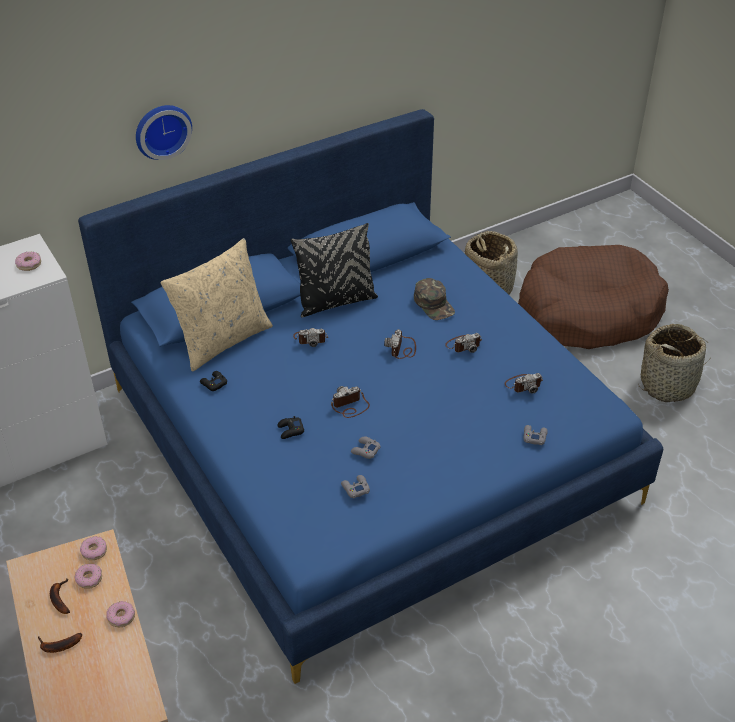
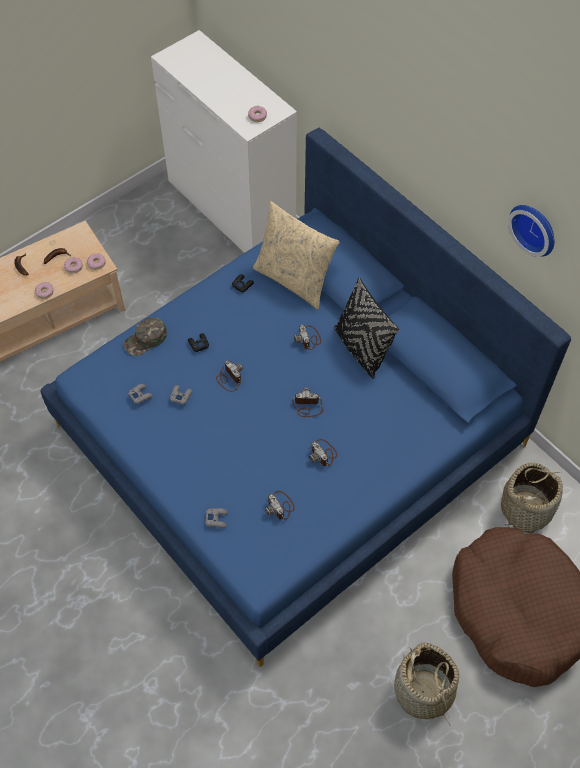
camera: 80 degrees right, 15 degrees up
(161, 130) = (384, 131): wall clock -> wall clock (535, 228)
(434, 304) = (375, 424): green cap -> green cap (146, 340)

